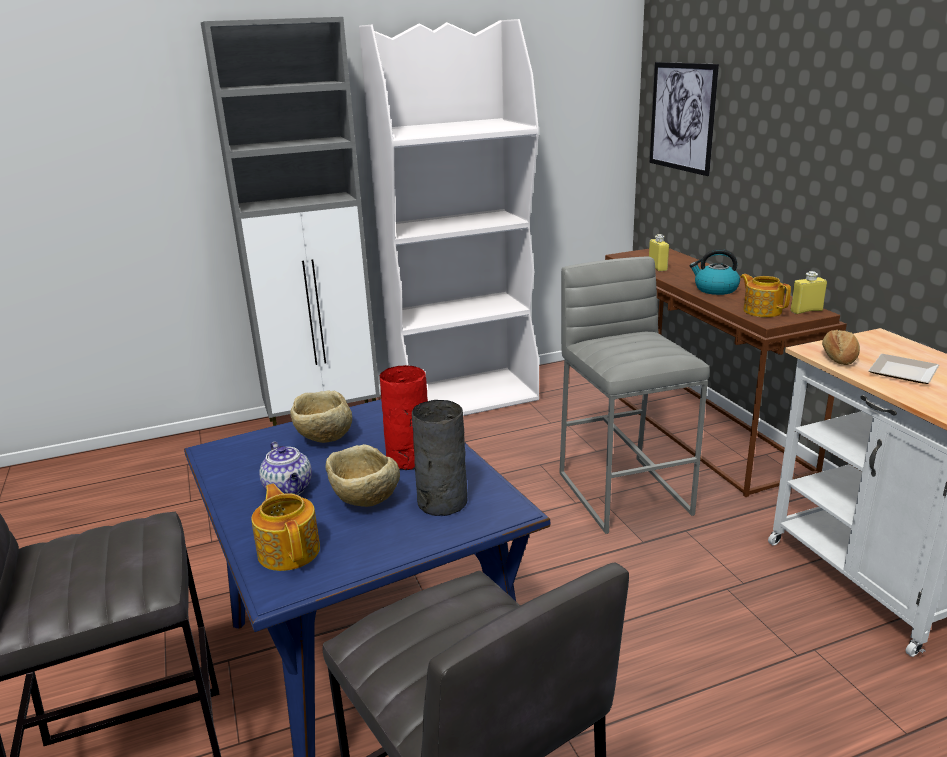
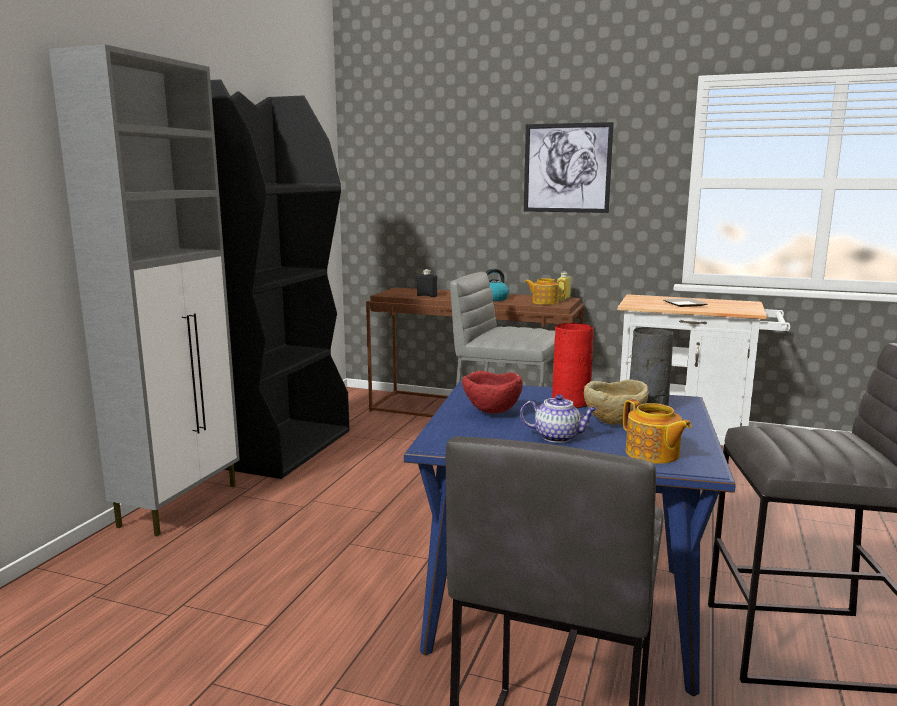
camera: 50 degrees left, 10 degrees down
(289, 550) = (652, 454): teapot -> teapot turned 135 degrees counterclockwise
(324, 439) = (491, 413): beige bowl -> red bowl
(465, 397) = (285, 448): white bookcase -> black bookcase
(657, 267) = (427, 296): yellow bottle -> black bottle
(682, 117) = (396, 185): picture -> picture (567, 168)
(838, 358) = (649, 305): bread -> none

